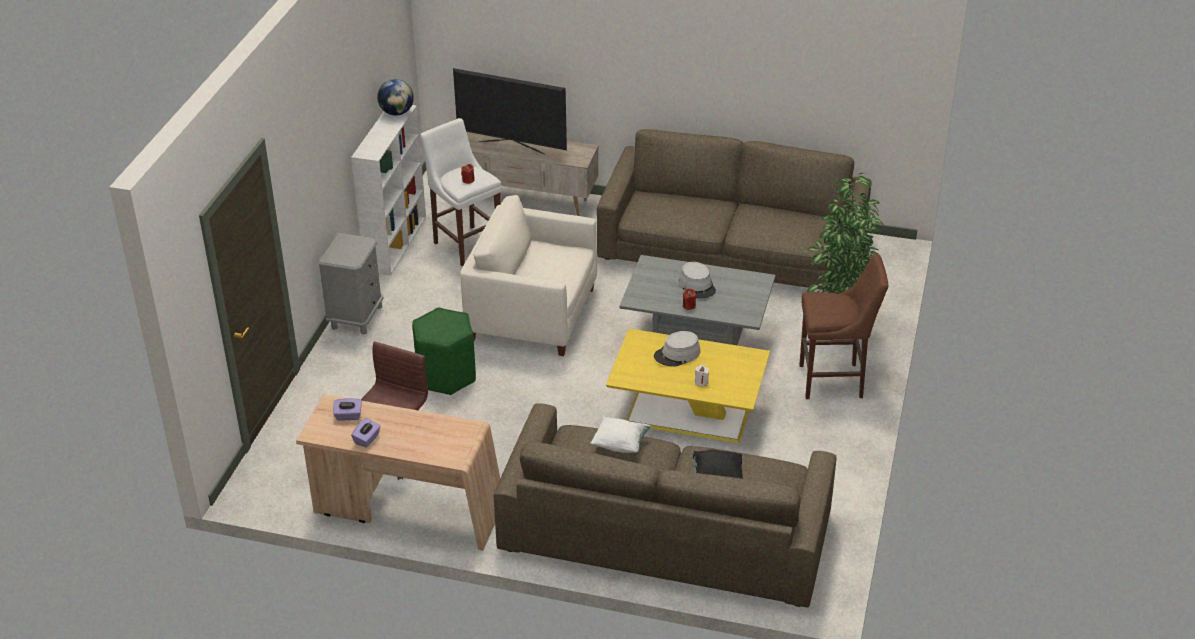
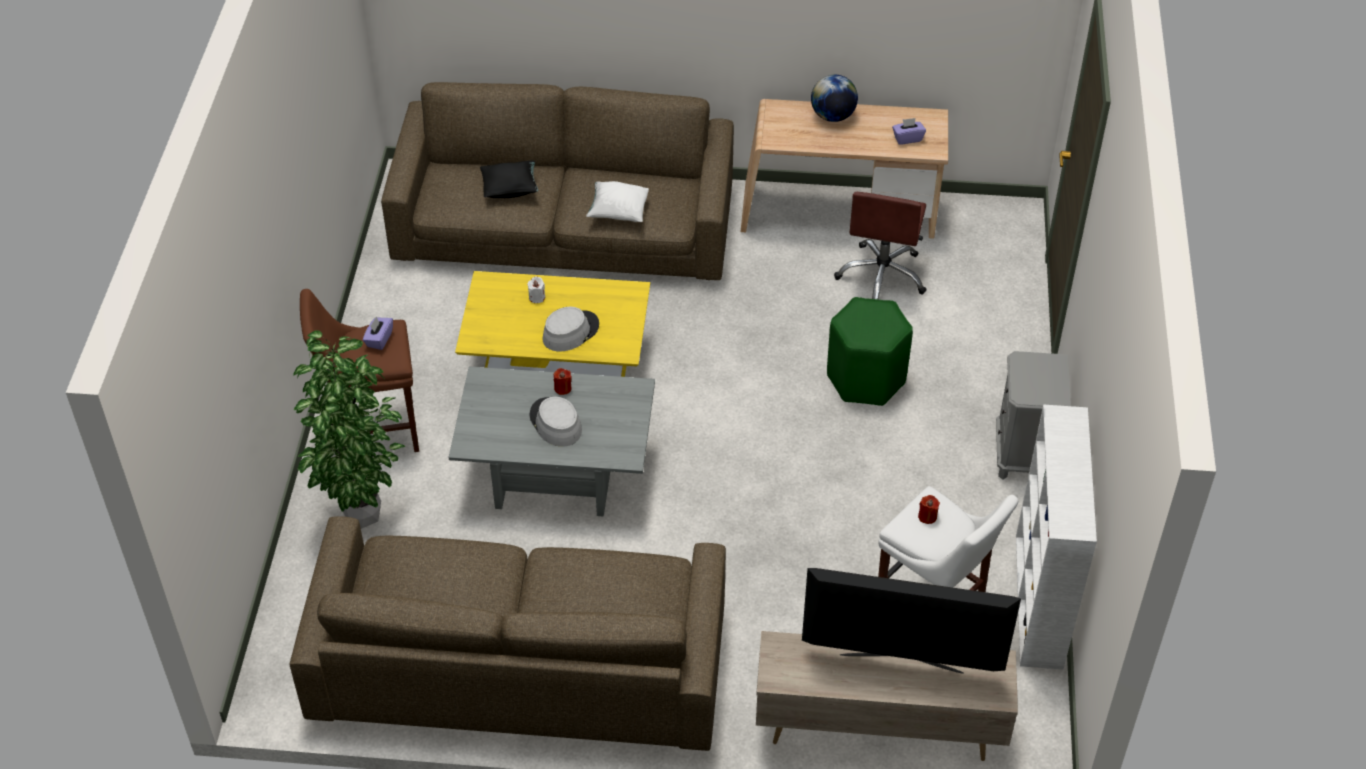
camera: 170 degrees right, 10 degrees up
(367, 439) = (875, 117): purple tissue box -> purple tissue box (379, 339)
(396, 112) = (1071, 514): globe -> globe (833, 116)
(532, 314) = (788, 490): white armchair -> none

